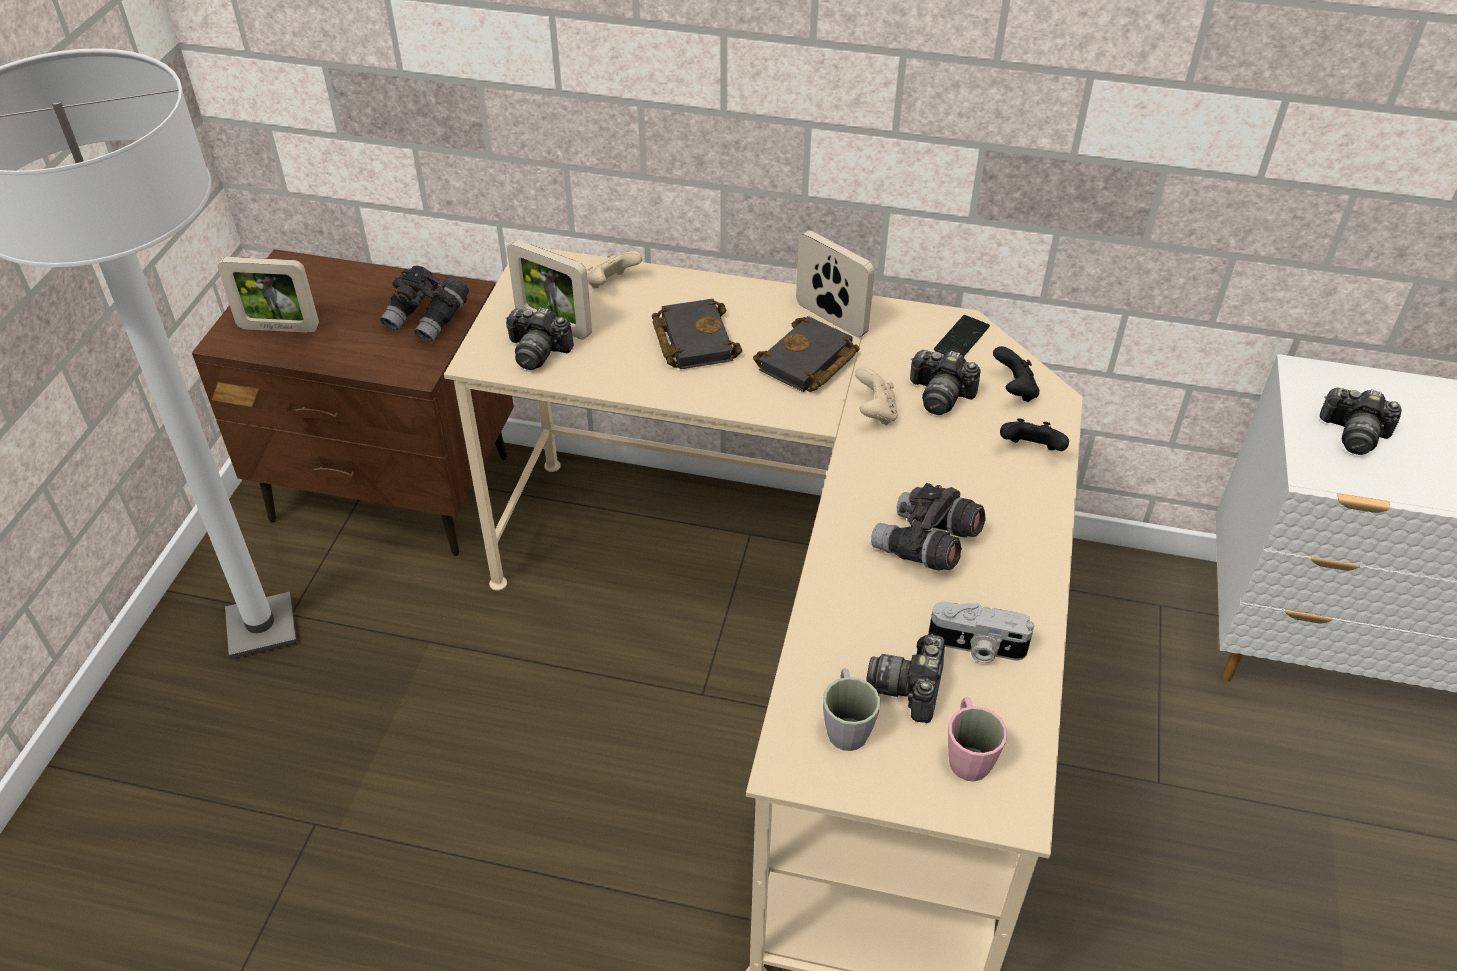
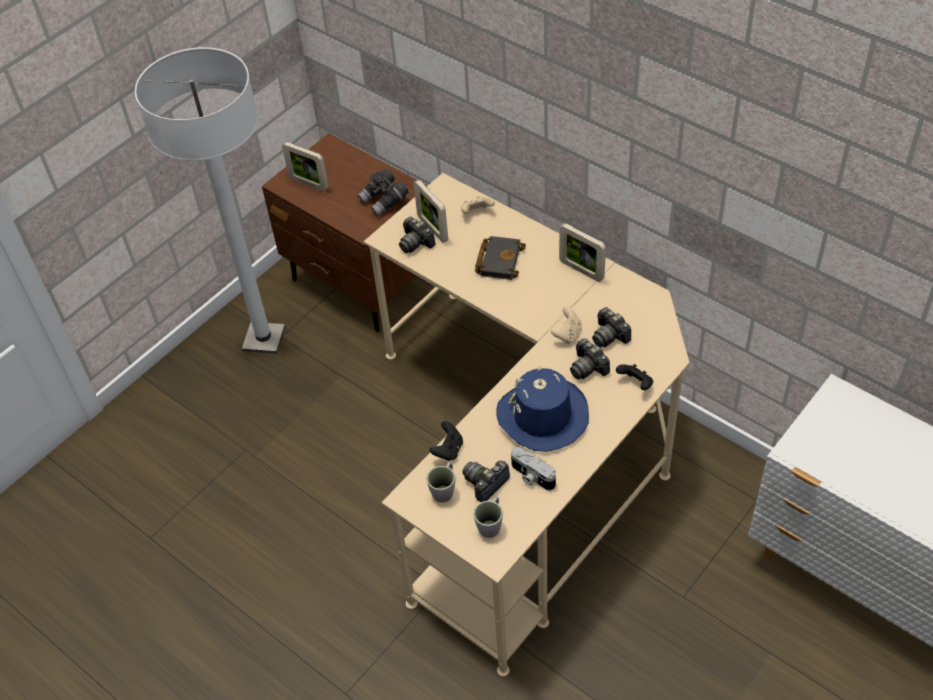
camera: 30 degrees right, 5 degrees up
(807, 363) = (550, 293): black book -> none
(831, 319) = (581, 270): picture frame -> picture frame turned 150 degrees clockwise
(925, 546) = (542, 416): grey binoculars -> blue hat
(961, 339) = (645, 306): phone -> none
(967, 754) = (491, 524): pink mug -> grey mug
(1014, 390) = (653, 346): black game controller -> black game controller (448, 450)
(1353, 434) = (834, 436): camera -> camera (588, 367)

